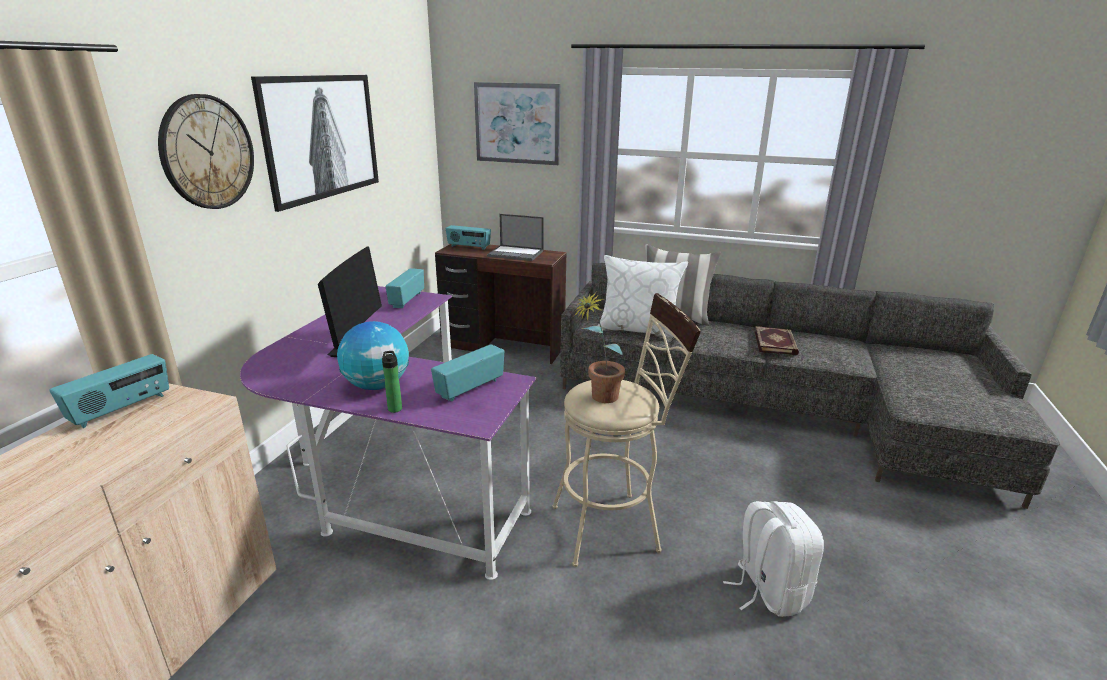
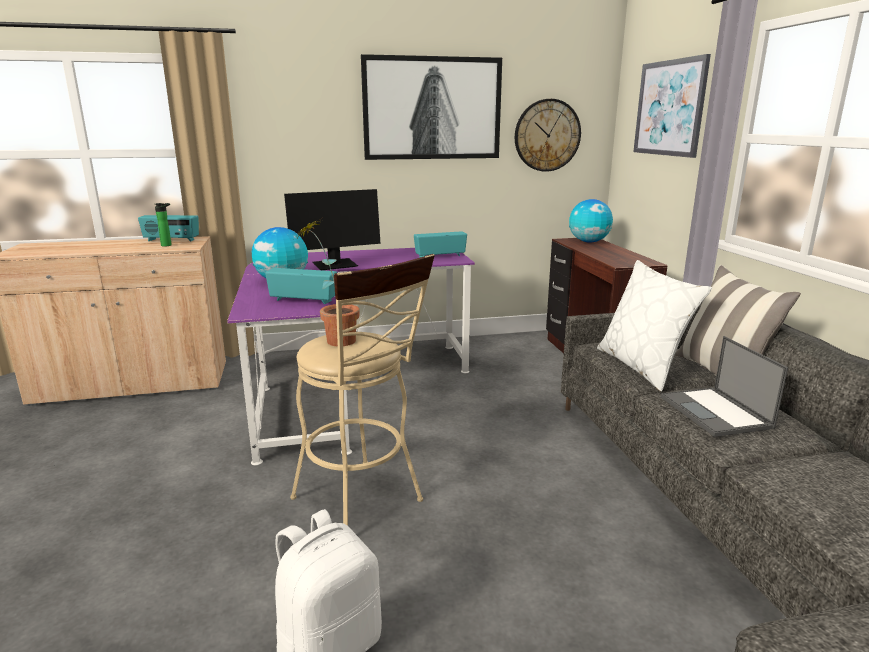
camera: 60 degrees right, 5 degrees down
(207, 152) = (309, 106): wall clock -> wall clock (547, 135)
(395, 408) = (253, 291): bottle -> bottle (168, 245)
(468, 247) = (589, 242): radio -> globe
(516, 253) = (612, 254): laptop -> laptop (716, 412)
(776, 343) = (788, 458): book -> none

